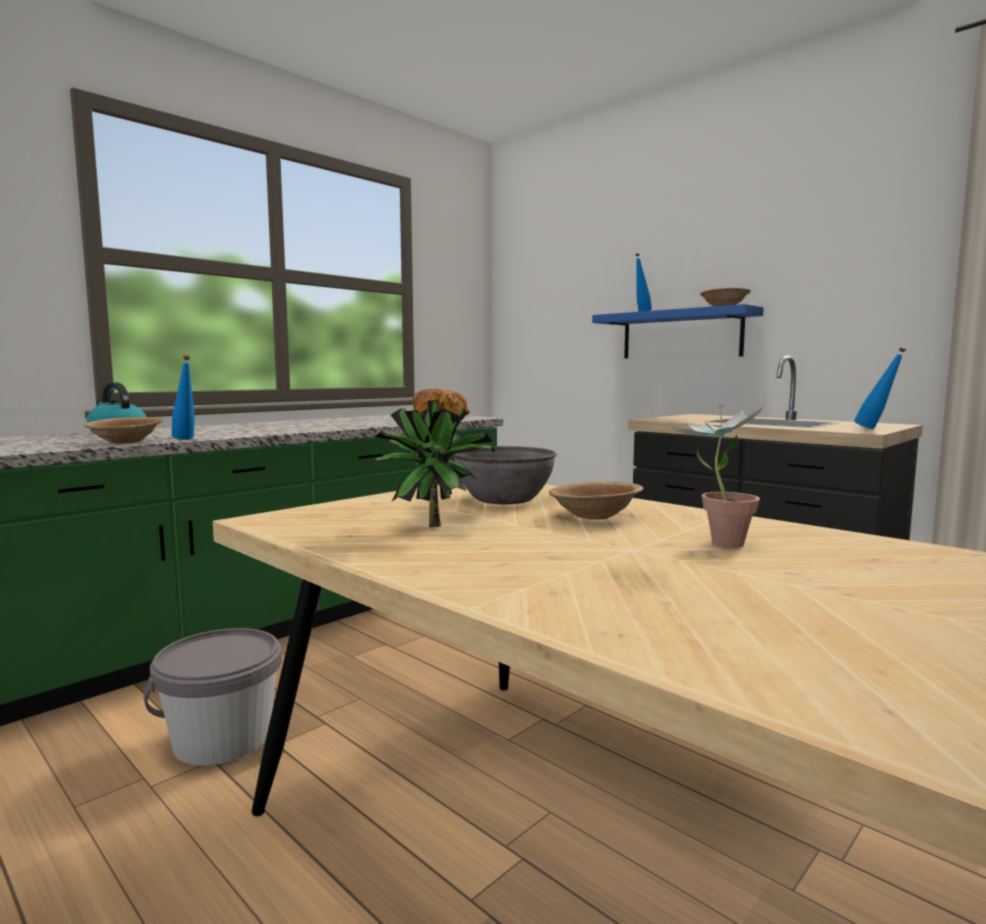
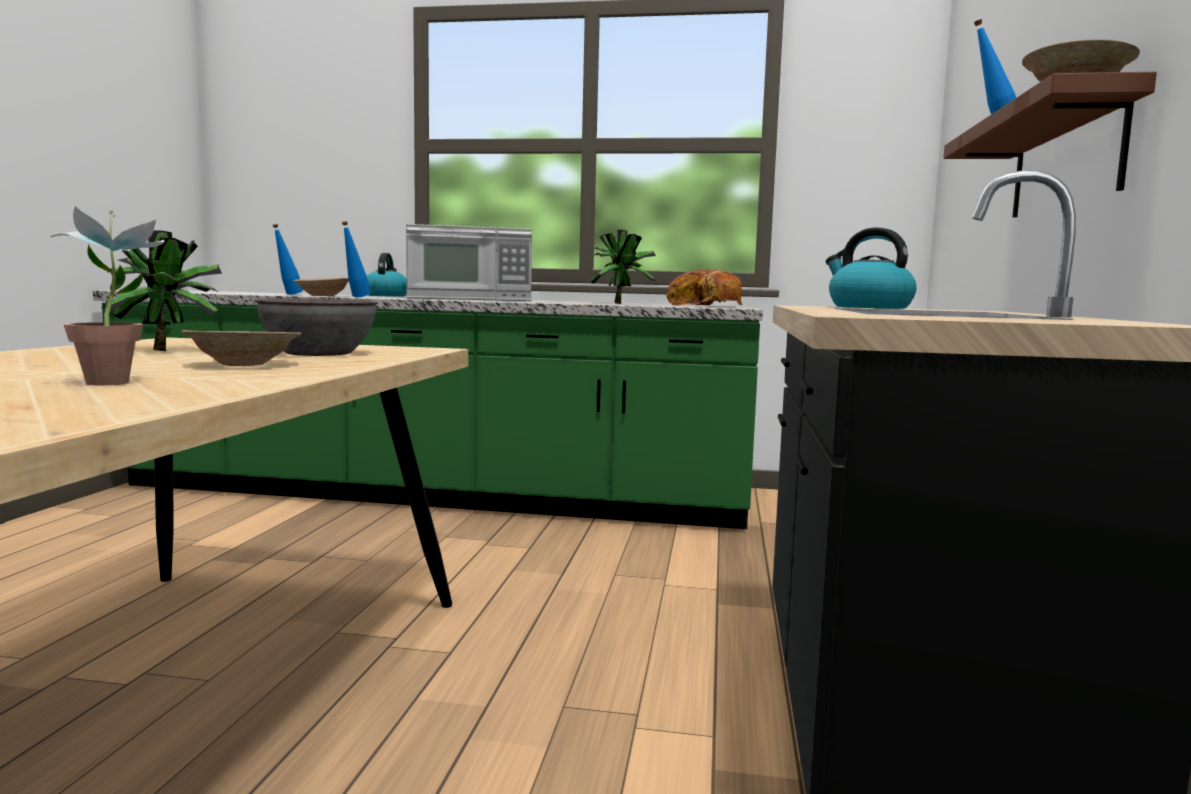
camera: 55 degrees right, 0 degrees up
(222, 739) = (263, 542): grey bucket -> none
(254, 428) = (469, 299): none -> microwave
(387, 420) = (621, 303): none -> potted plant
(678, 418) = (868, 307): none -> kettle
(681, 335) = (1065, 161): blue shelf -> brown shelf
(876, 429) = (958, 318): blue bottle -> blue bottle (288, 294)

